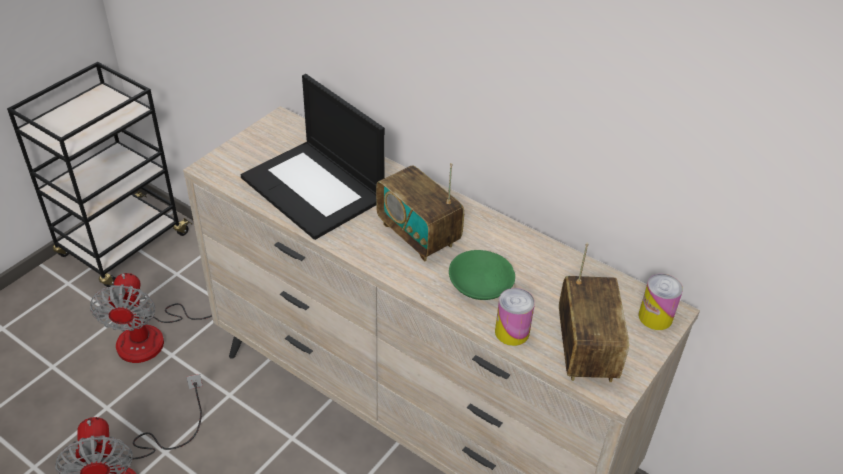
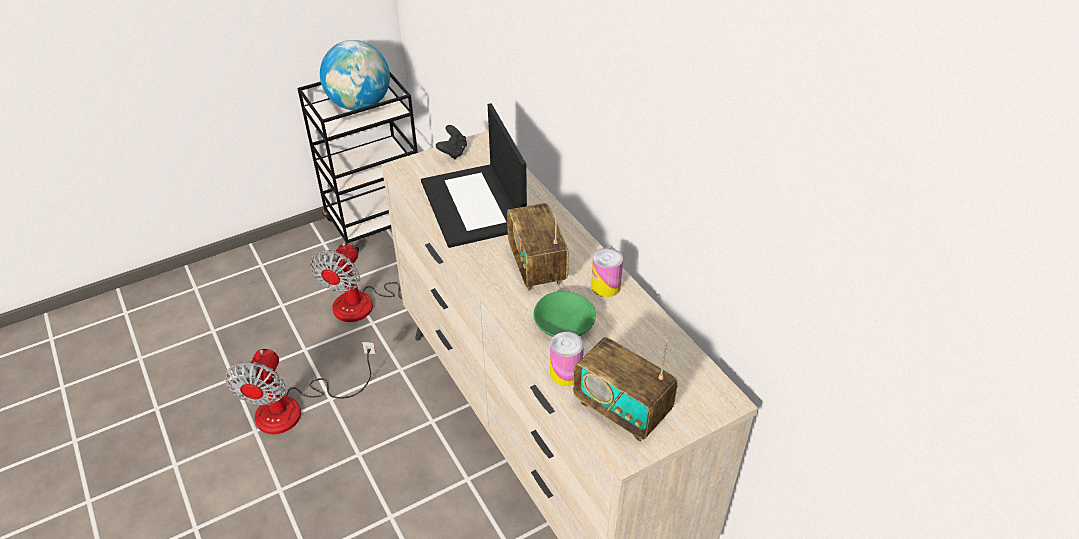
camera: 25 degrees right, 0 degrees up
(87, 113) = (360, 105): none -> globe
(256, 138) = (453, 152): none -> black game controller
(585, 351) = (622, 409): radio -> radio turned 105 degrees clockwise
(655, 317) = (708, 400): can -> can (605, 286)

